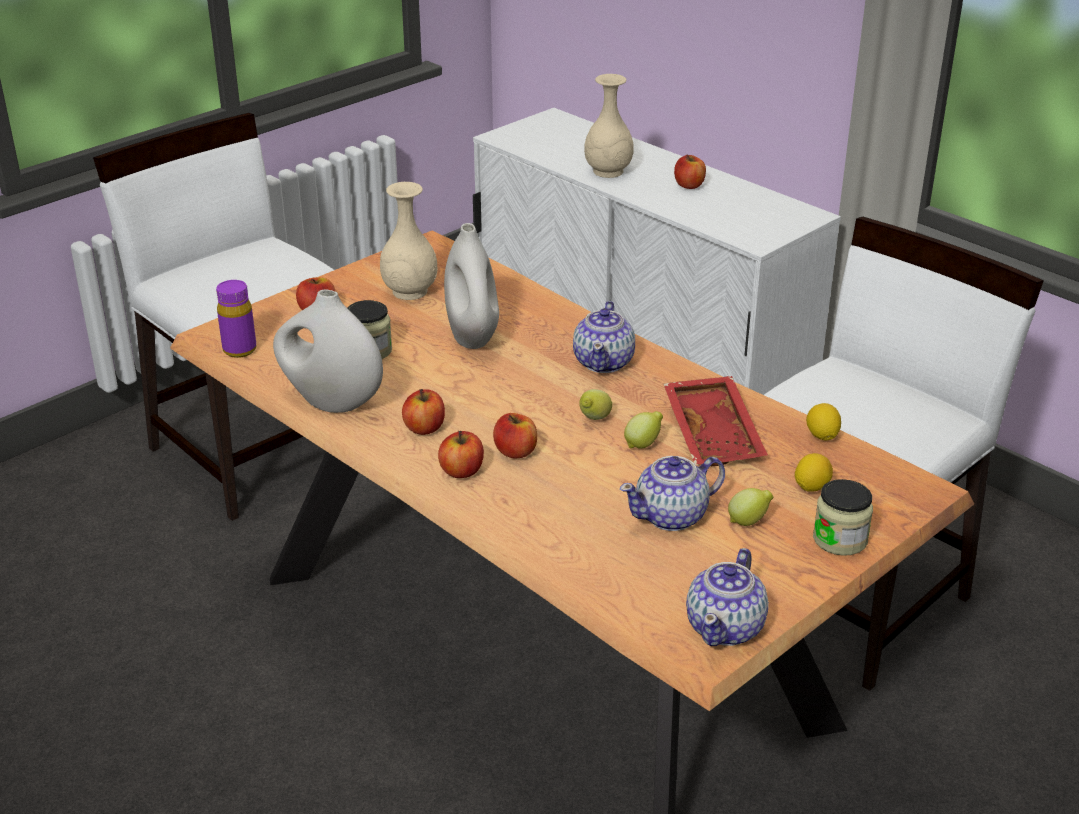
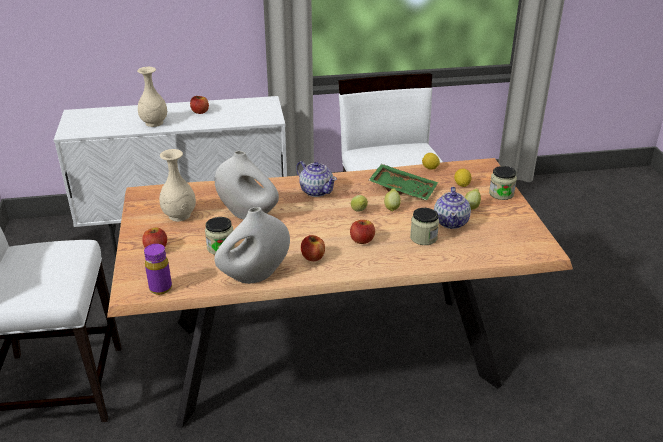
camera: 55 degrees left, 0 degrees up
(462, 471) = (361, 260): apple -> none
(589, 505) = (423, 238): none -> jar
(715, 434) = (403, 189): red tray -> green tray
(726, 627) = (535, 240): teapot -> none

